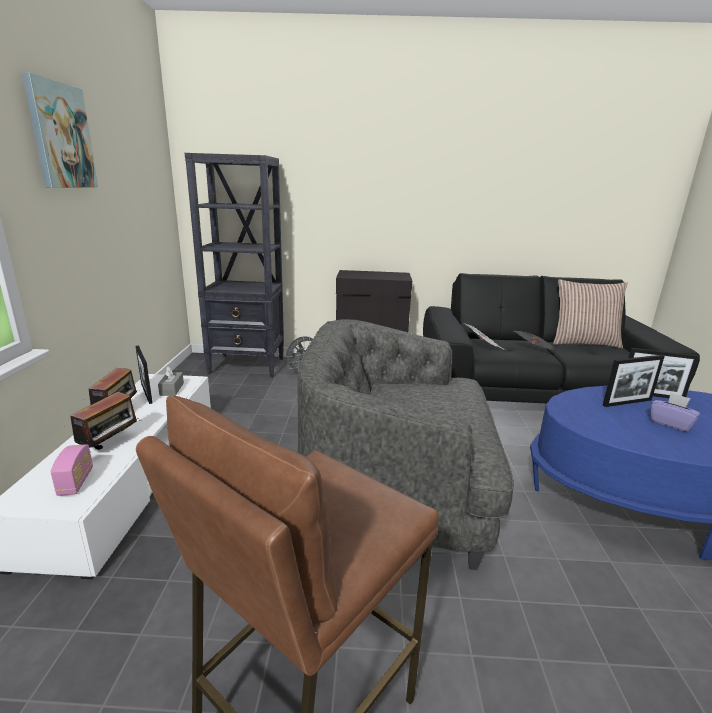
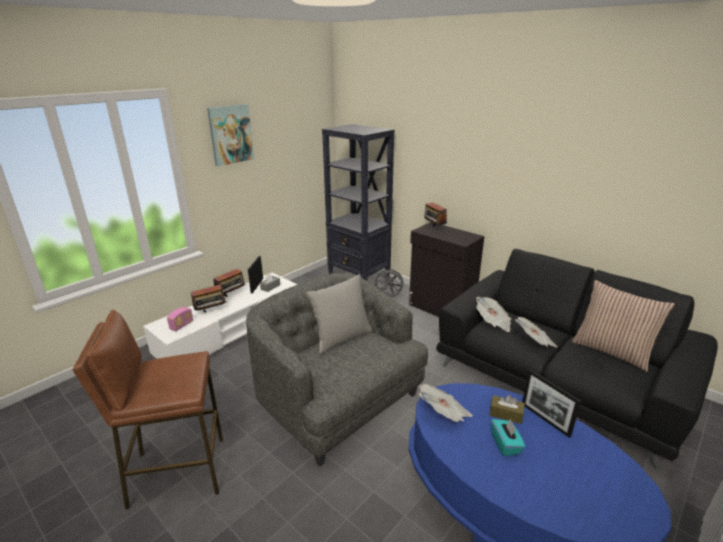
camera: 40 degrees right, 5 degrees up
(354, 273) = (434, 228): none -> radio
(393, 397) = (341, 338): none -> grey pillow
(596, 422) = (444, 414): none -> newspaper
(627, 402) = (506, 414): picture frame -> brown tissue box
(670, 423) = (505, 444): purple tissue box -> turquoise tissue box

